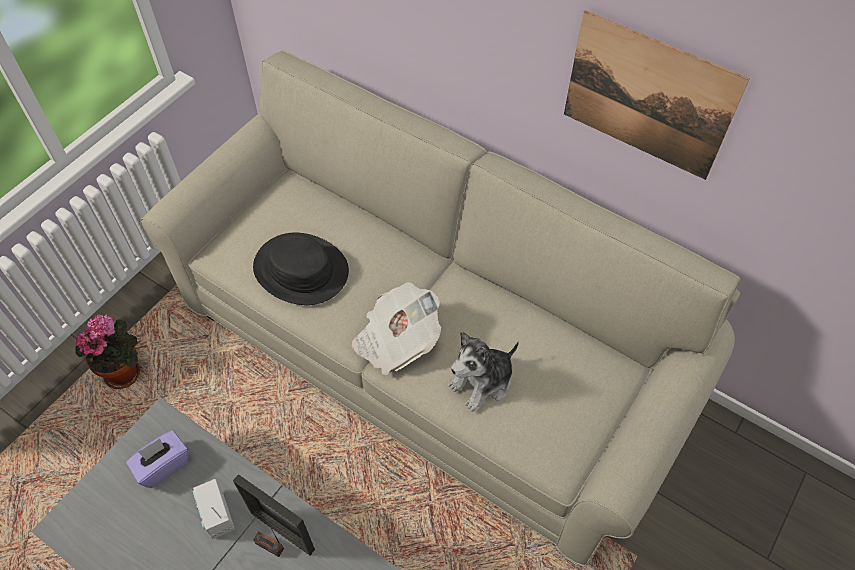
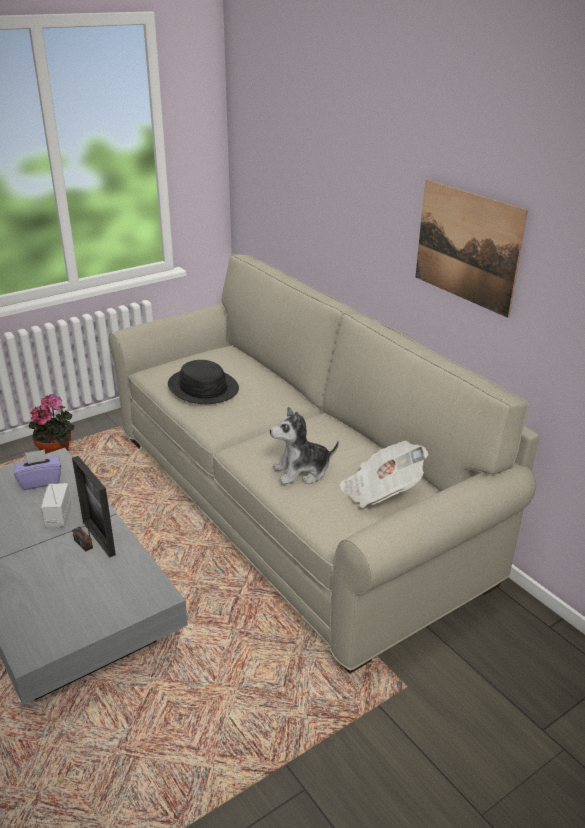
camera: 20 degrees right, 25 degrees down
(396, 340) = (249, 437): newspaper -> newspaper (381, 491)

